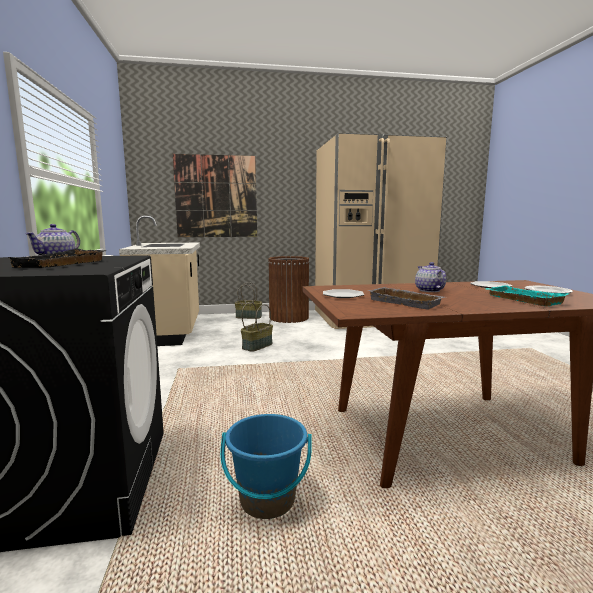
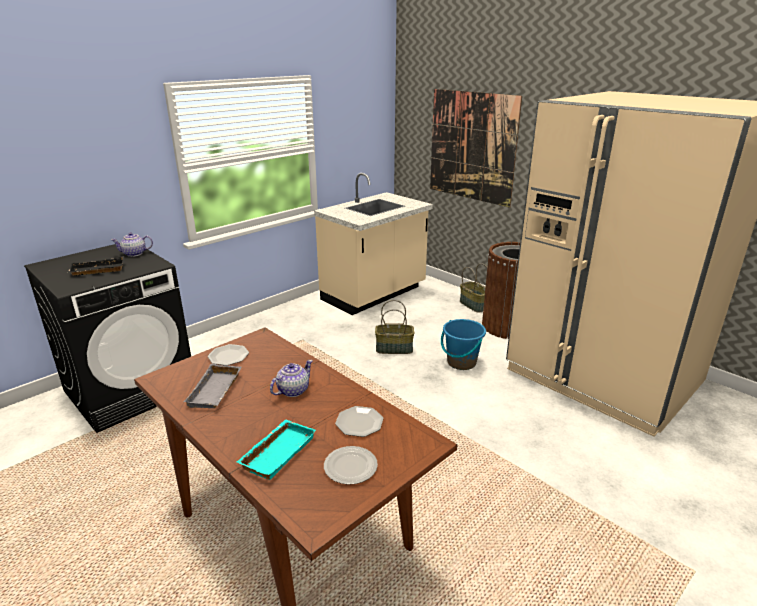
camera: 55 degrees right, 15 degrees up
(267, 500) = (146, 466): blue bucket -> blue bucket (461, 362)

